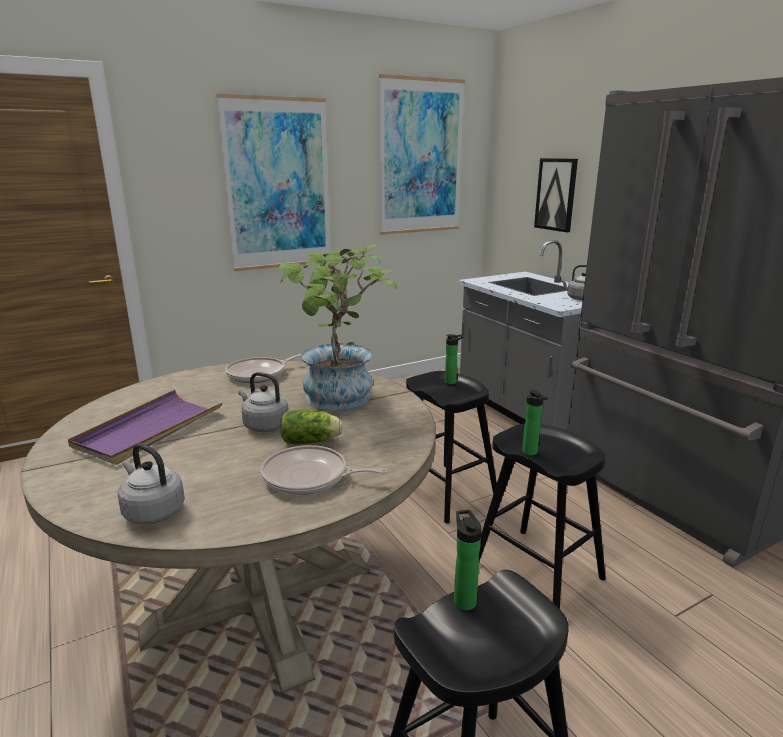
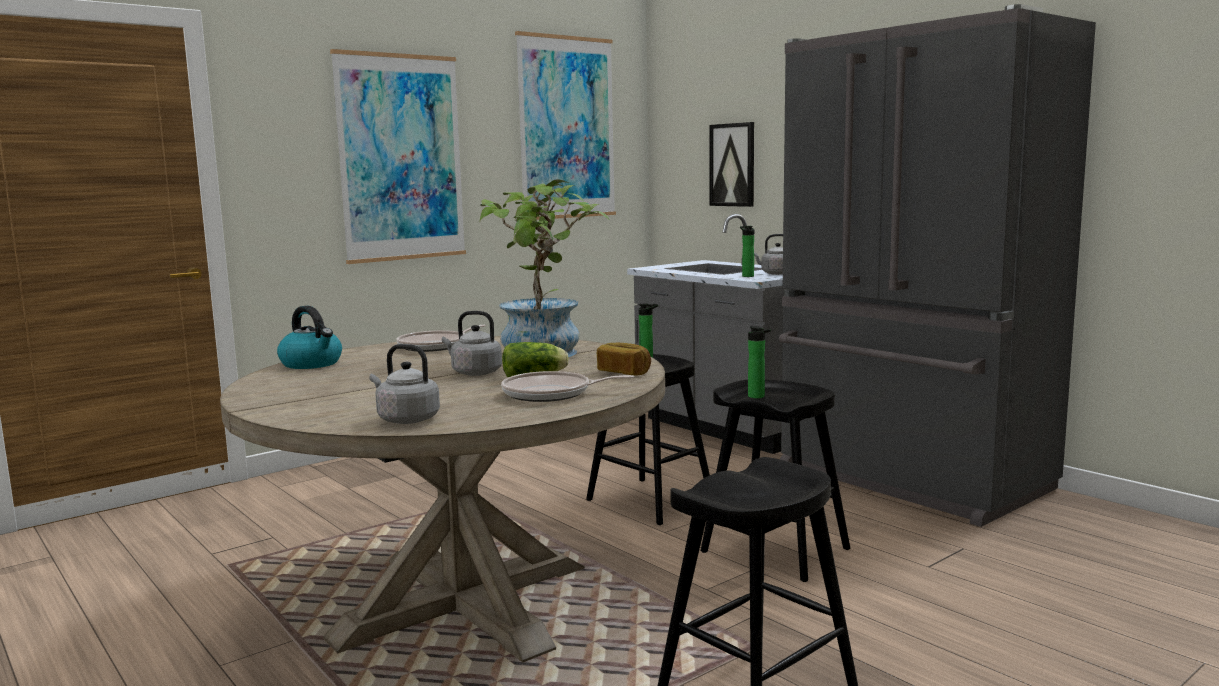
camera: 10 degrees left, 10 degrees down
(146, 393) = (312, 364): none -> kettle
(149, 430) = (345, 383): purple tray -> none
(395, 443) = (624, 372): none -> bread
(463, 599) = (729, 474): bottle -> bottle (747, 276)

